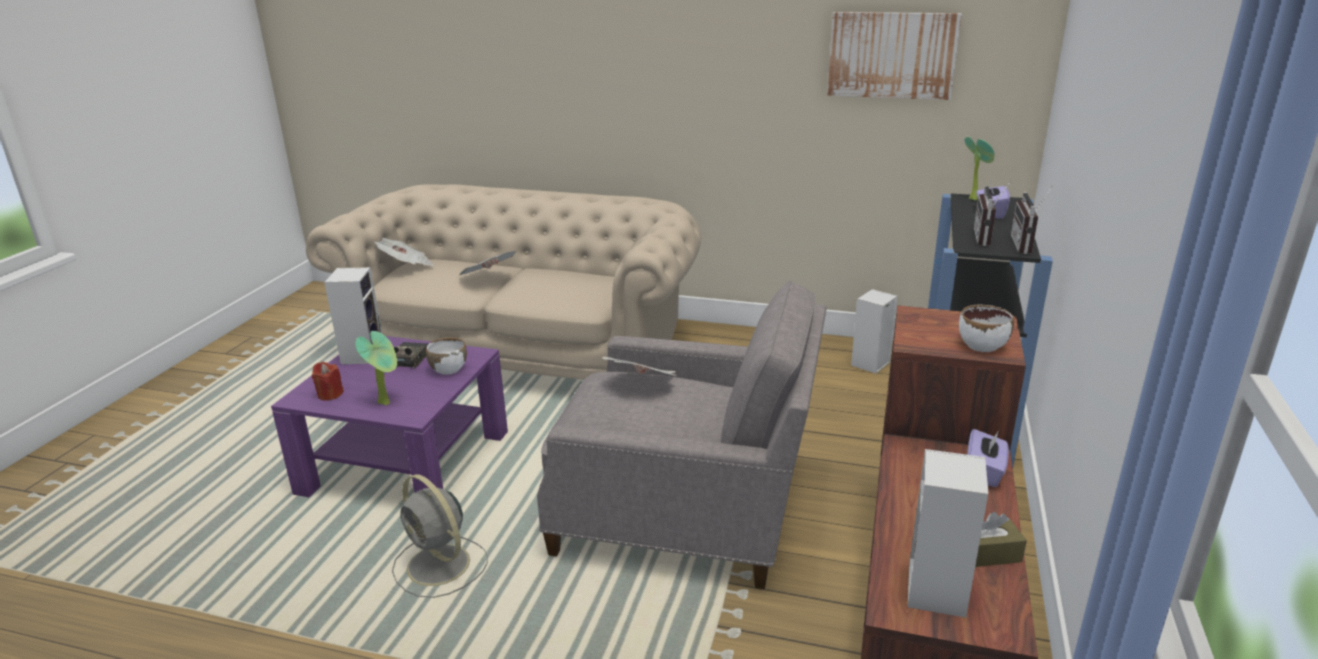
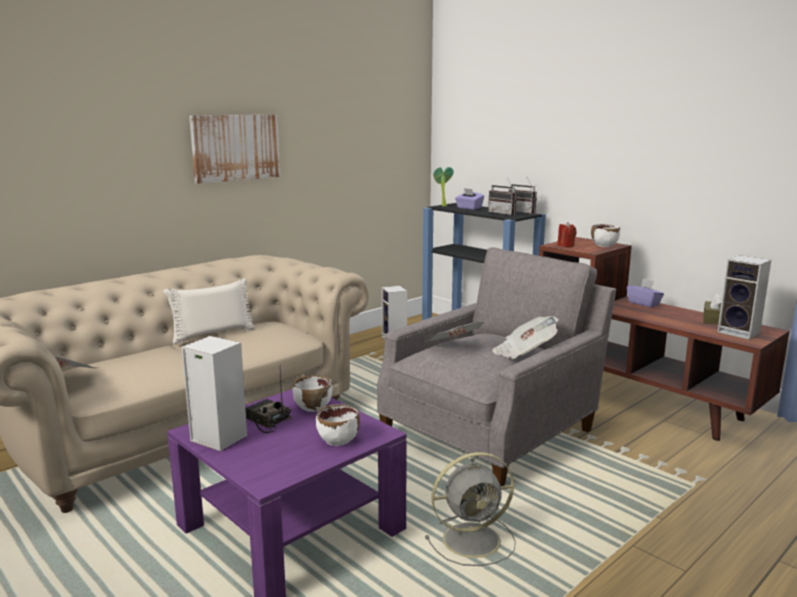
camera: 60 degrees left, 10 degrees down
(330, 394) = (282, 464): red candle -> red candle (566, 245)
(387, 402) = (338, 440): potted plant -> white bowl
(488, 278) = (176, 355): newspaper -> newspaper (524, 353)
(556, 271) = (212, 334): none -> white pillow
(892, 55) = (360, 127): picture -> picture (236, 147)

